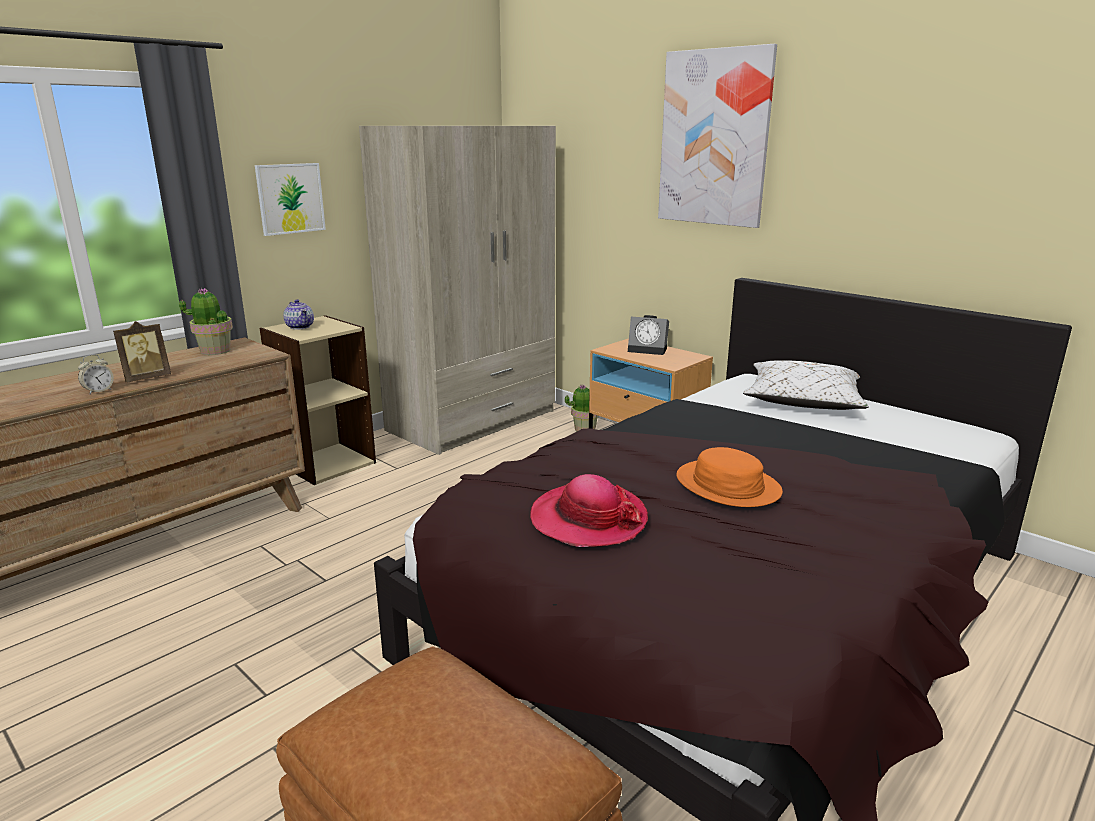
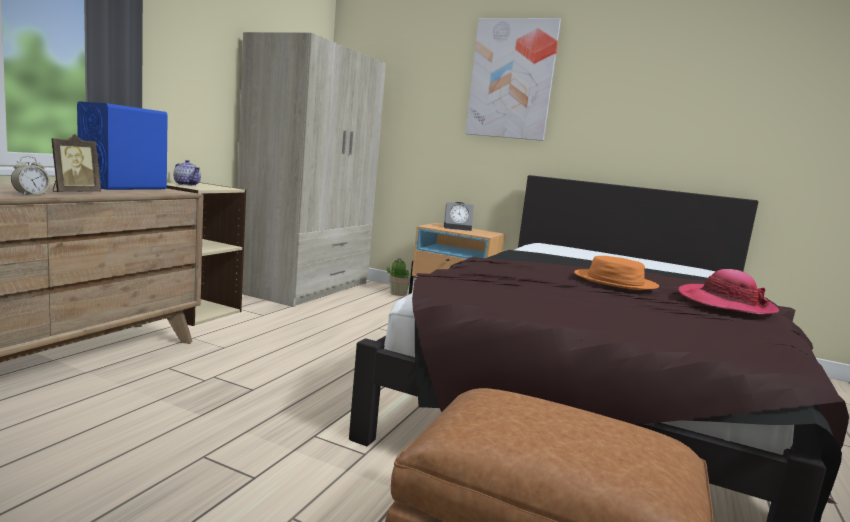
camera: 20 degrees left, 10 degrees down
(215, 351) = (124, 187): potted plant -> blue speaker
(290, 198) = (185, 76): picture -> none
(588, 519) = (549, 294): hat -> hat (725, 303)
(803, 401) = (591, 254): white pillow -> none

